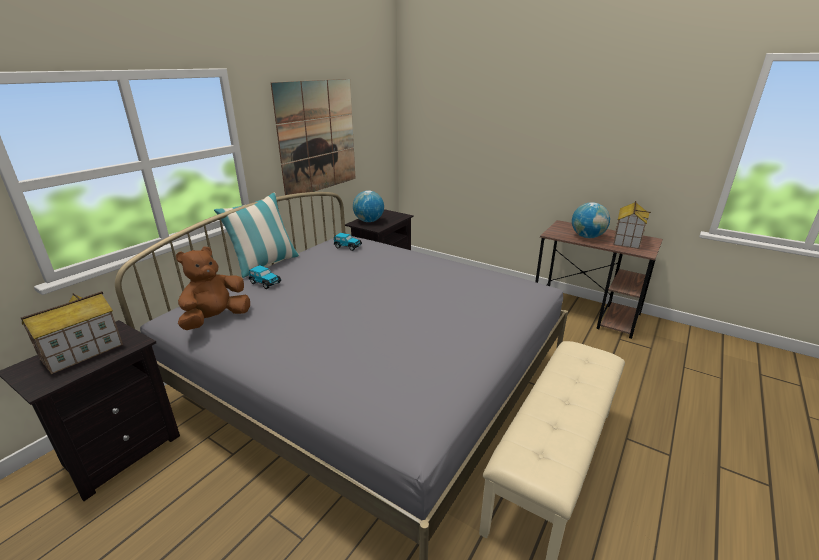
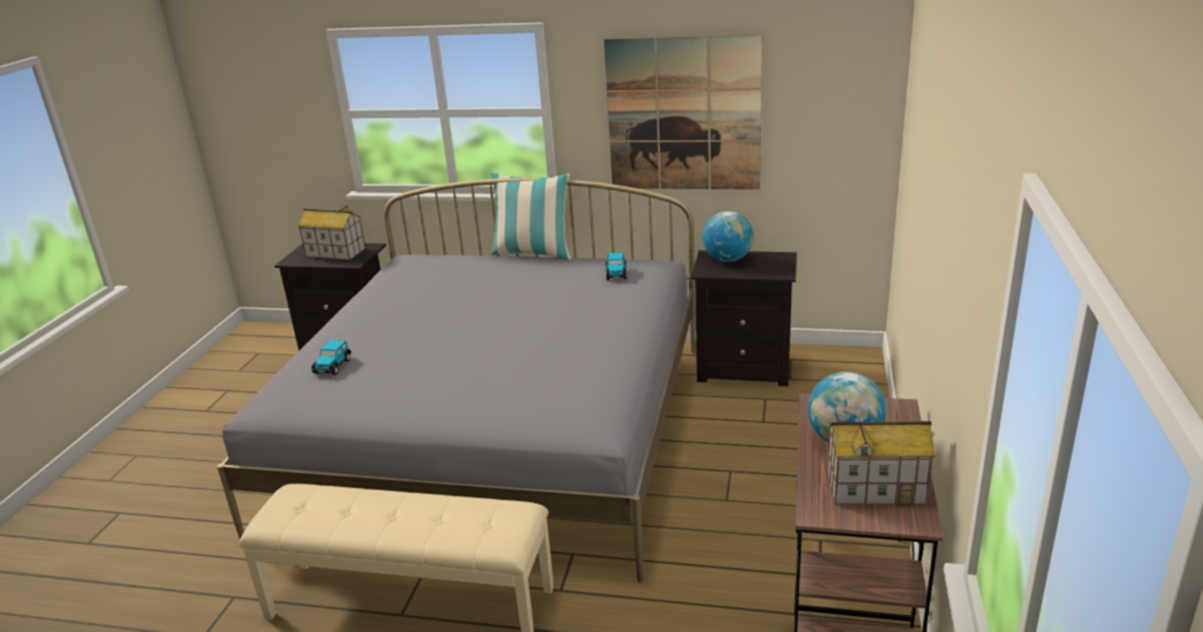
camera: 70 degrees right, 0 degrees up
(216, 319) = (402, 274): brown plush toy -> none
(265, 283) = (484, 267): toy car -> toy car (333, 366)

